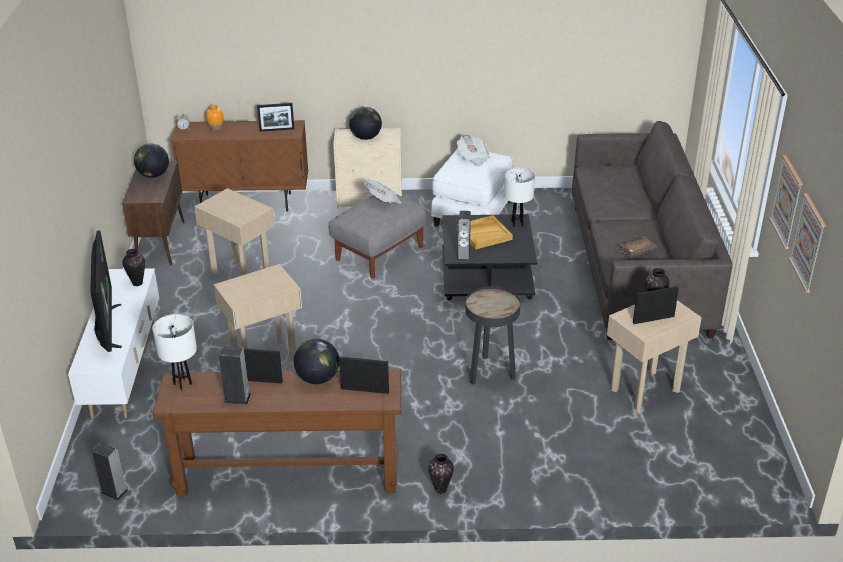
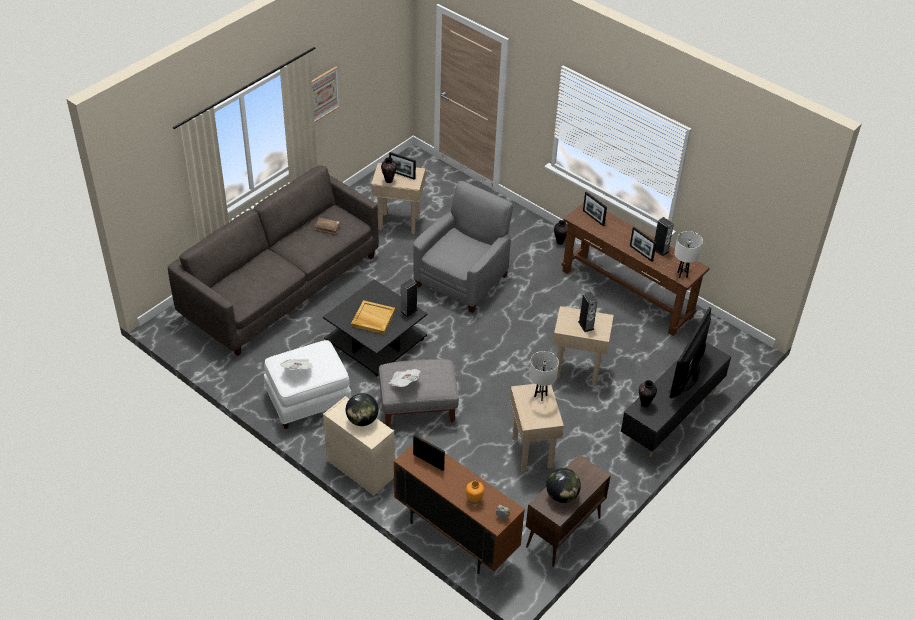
camera: 140 degrees left, 10 degrees up
(114, 491) = (724, 339): speaker -> speaker (586, 325)
(125, 370) = (670, 418): white tv stand -> black tv stand
(318, 378) = (610, 237): globe -> none
(490, 373) = (462, 280): black side table -> grey armchair
(517, 223) = (341, 313): white table lamp -> white table lamp (540, 396)
(808, 242) = (355, 76): picture -> none

